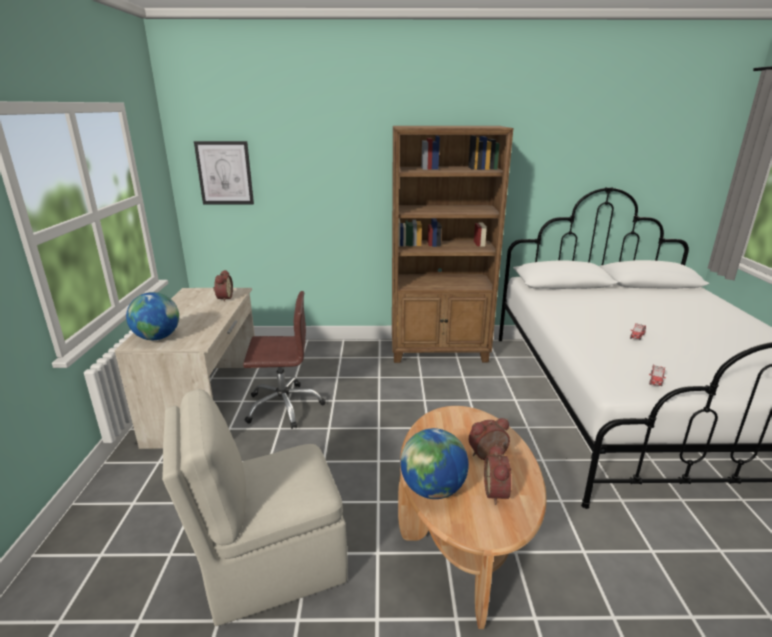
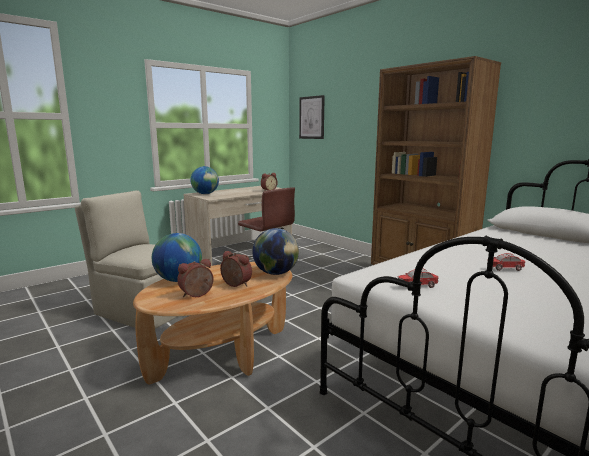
camera: 50 degrees right, 10 degrees down
(476, 419) = (276, 273): none -> globe

